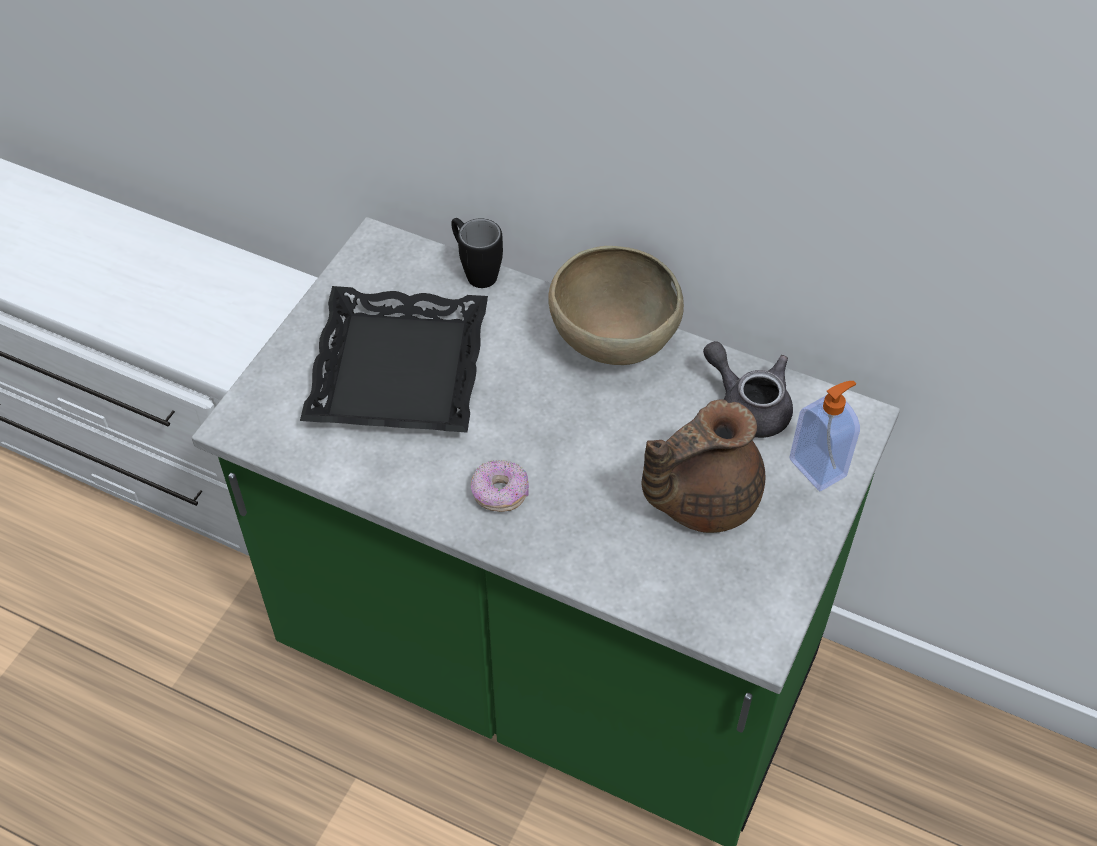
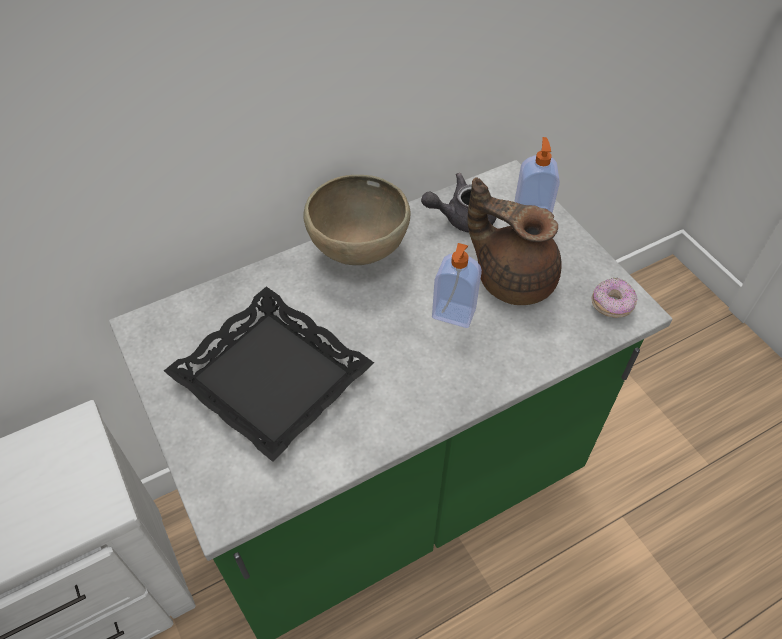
camera: 55 degrees left, 0 degrees up
(475, 271) = (226, 286): black mug -> none
(500, 493) = (428, 377): donut -> donut (612, 305)
(599, 471) = (453, 315): none -> soap dispenser
(700, 498) = (512, 277): brown teapot -> brown teapot turned 120 degrees clockwise

